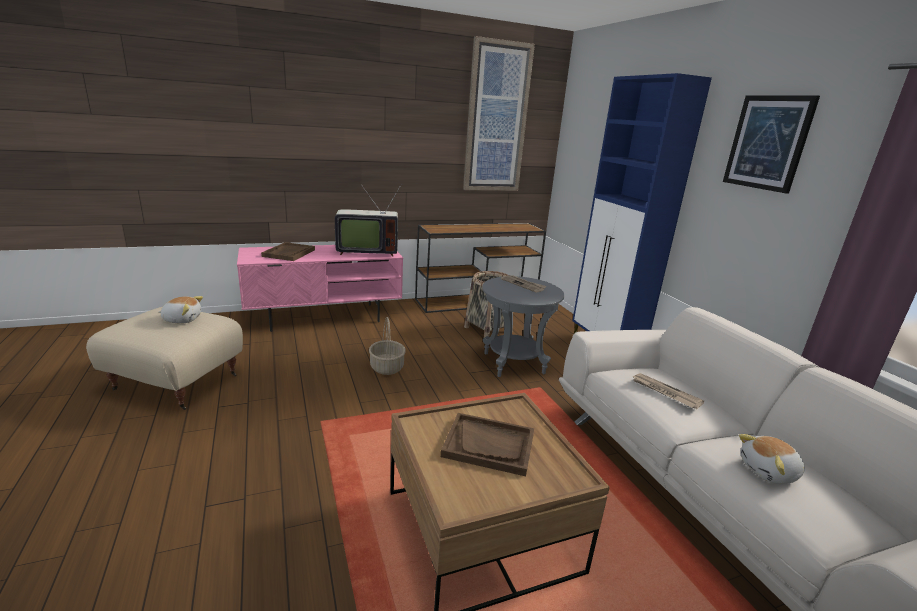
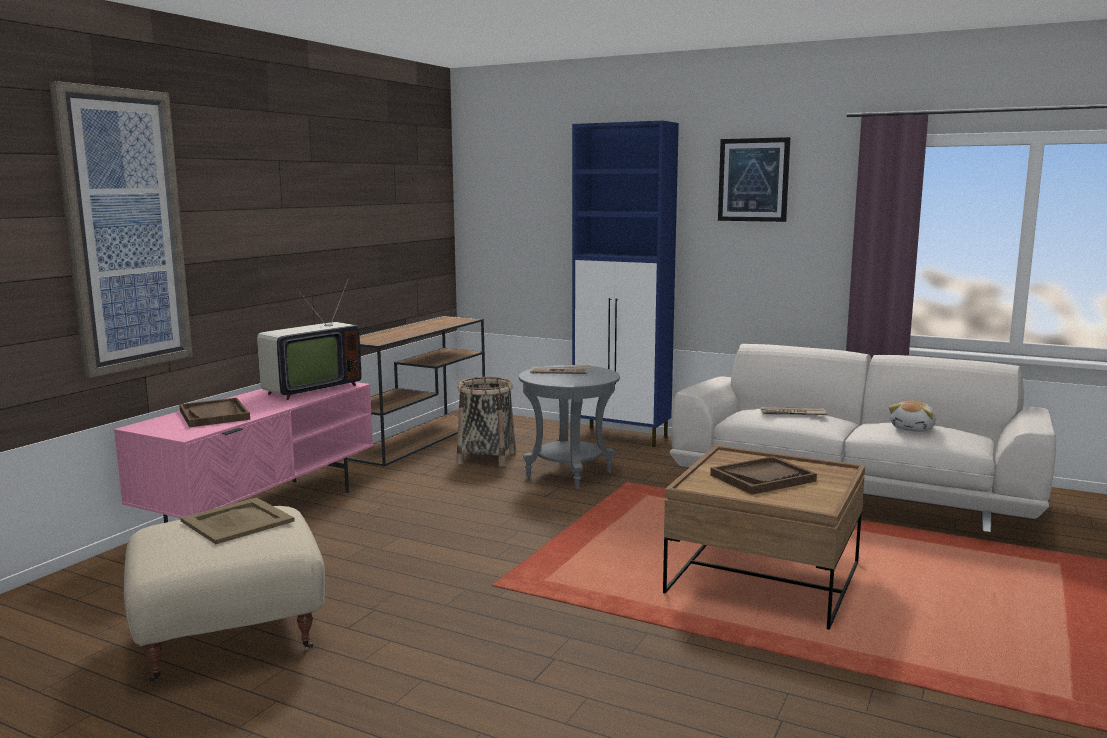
camera: 40 degrees left, 10 degrees down
(182, 319) = (236, 521): plush toy -> beige tray
(386, 367) = (455, 523): basket -> none
(496, 119) = (396, 181): picture -> picture (124, 231)

